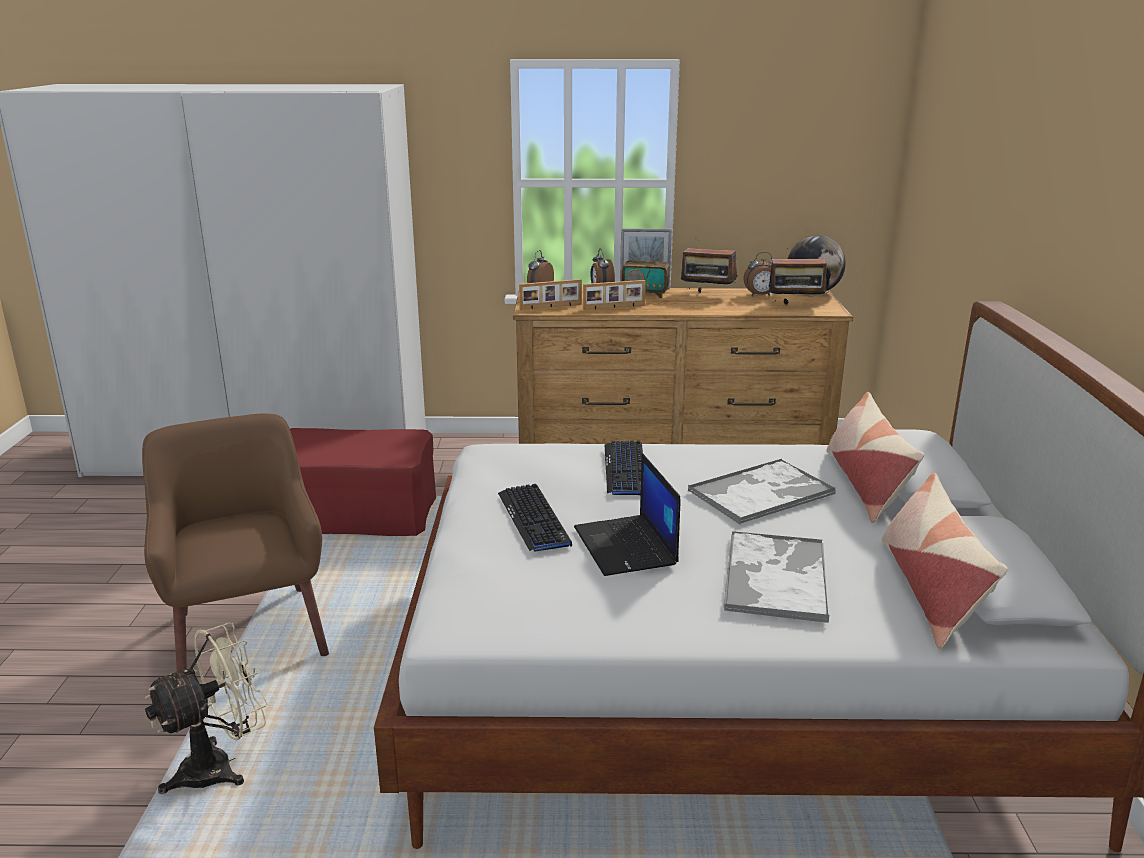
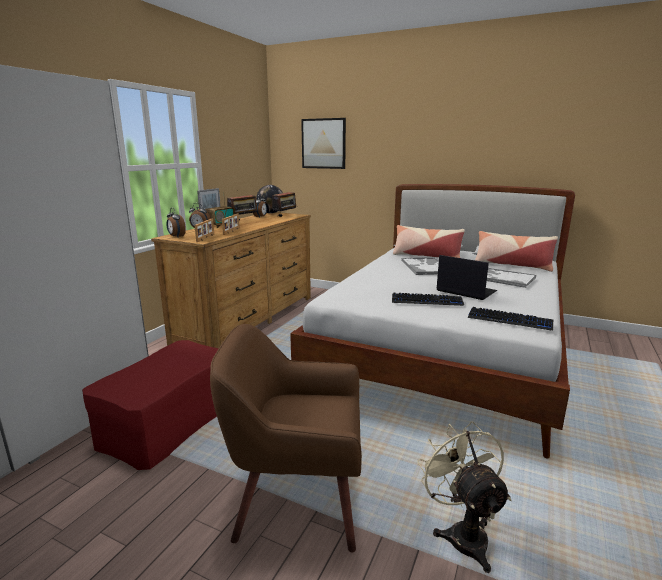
camera: 65 degrees left, 5 degrees down
(625, 469) = (386, 278): keyboard -> keyboard (509, 320)
(627, 547) = (465, 291): laptop -> laptop turned 150 degrees counterclockwise
(948, 164) = (323, 143): none -> picture

